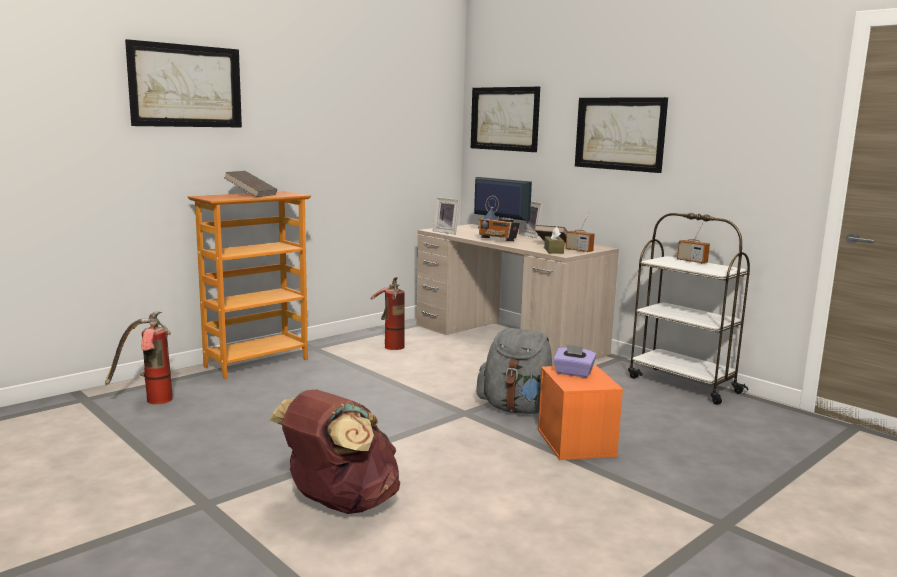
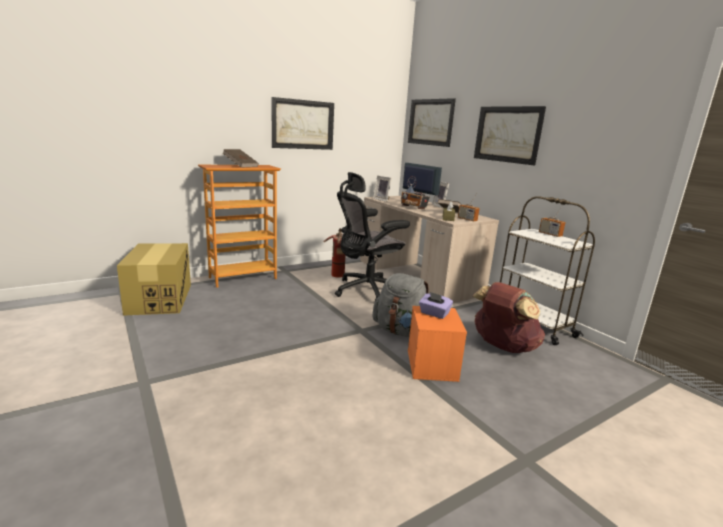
camera: 10 degrees right, 5 degrees up
(149, 402) = (160, 299): fire extinguisher -> cardboard box
(186, 86) = (198, 88): picture -> picture (303, 124)
(339, 504) = (234, 395): brown backpack -> brown backpack (502, 347)
(448, 364) = (367, 291): none -> office chair

